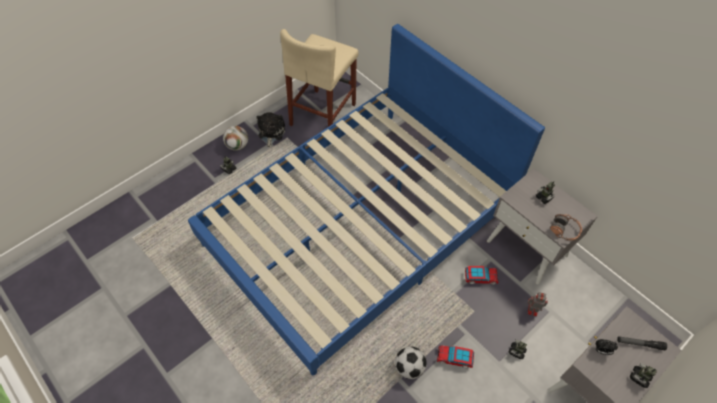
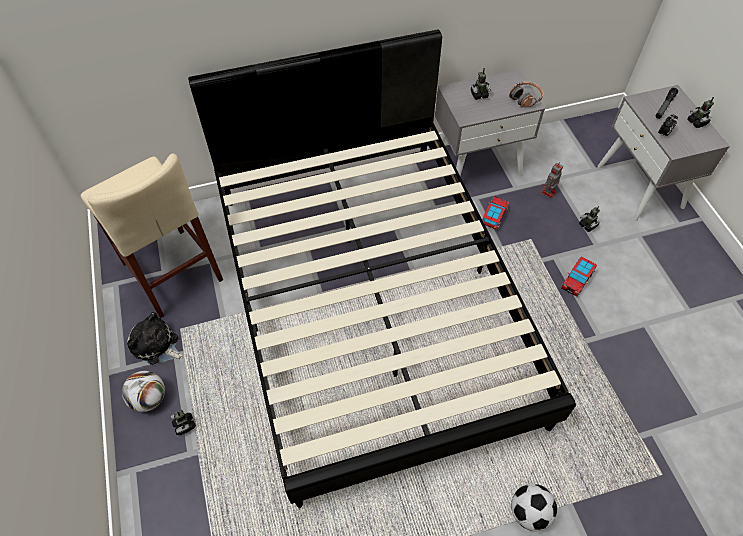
camera: 65 degrees left, 0 degrees up
(359, 226) = (372, 301): blue bed -> black bed
(409, 367) = (574, 325): football -> football (529, 512)

